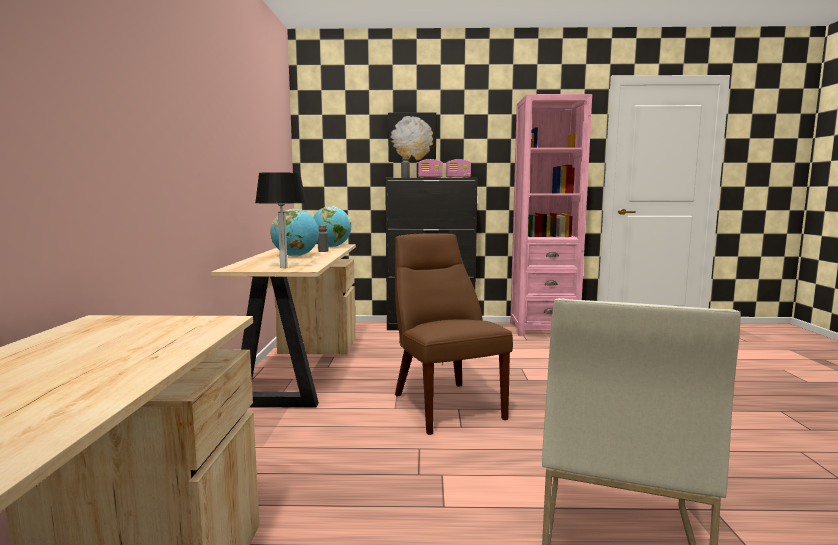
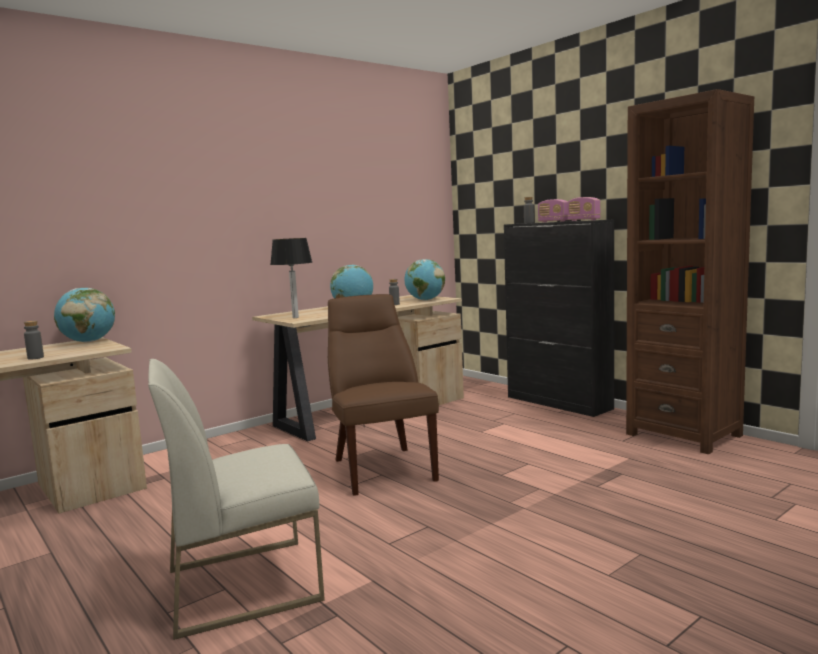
camera: 50 degrees right, 0 degrees up
(109, 322) = (88, 342): none -> globe
(149, 354) = (35, 358): none -> grey bottle
(412, 137) = (550, 173): picture -> none
(444, 404) = (382, 468): brown chair -> brown chair turned 45 degrees counterclockwise
(543, 329) = (683, 435): pink bookcase -> brown bookcase

